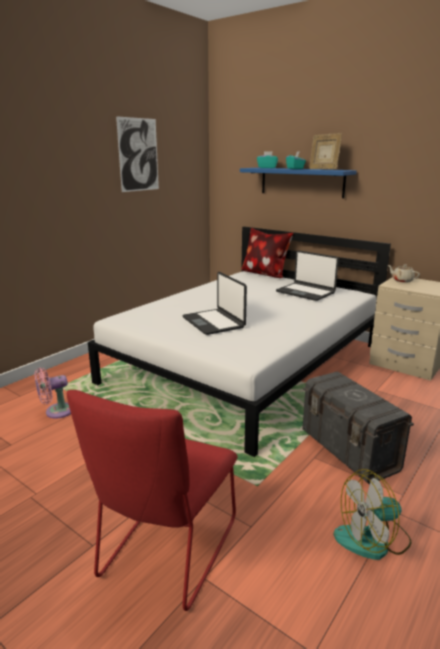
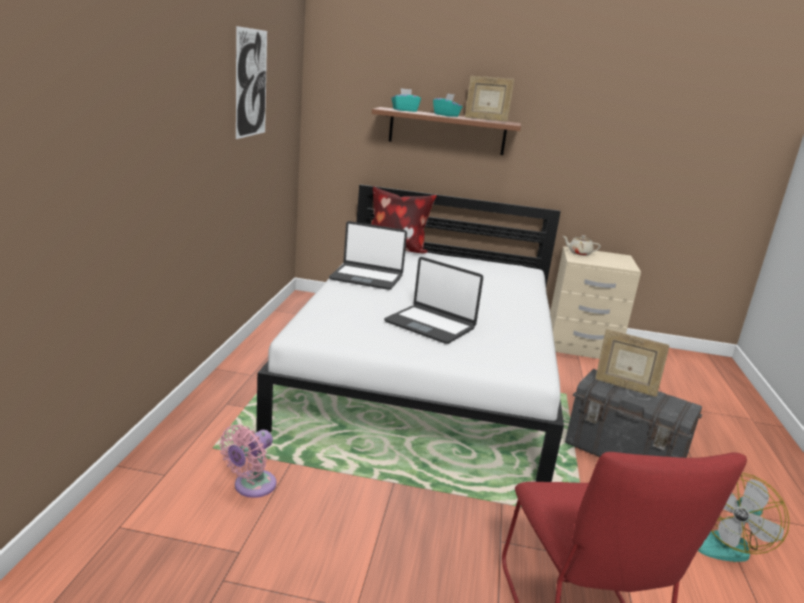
camera: 30 degrees left, 0 degrees up
(301, 182) = (447, 131): blue shelf -> brown shelf
(305, 292) = (477, 272): laptop -> laptop (366, 278)
(348, 388) = (624, 387): none -> picture frame

